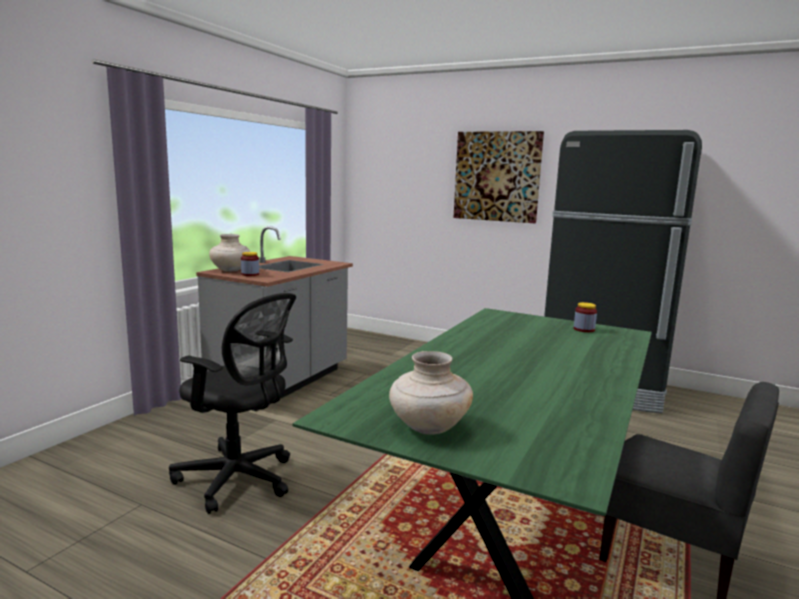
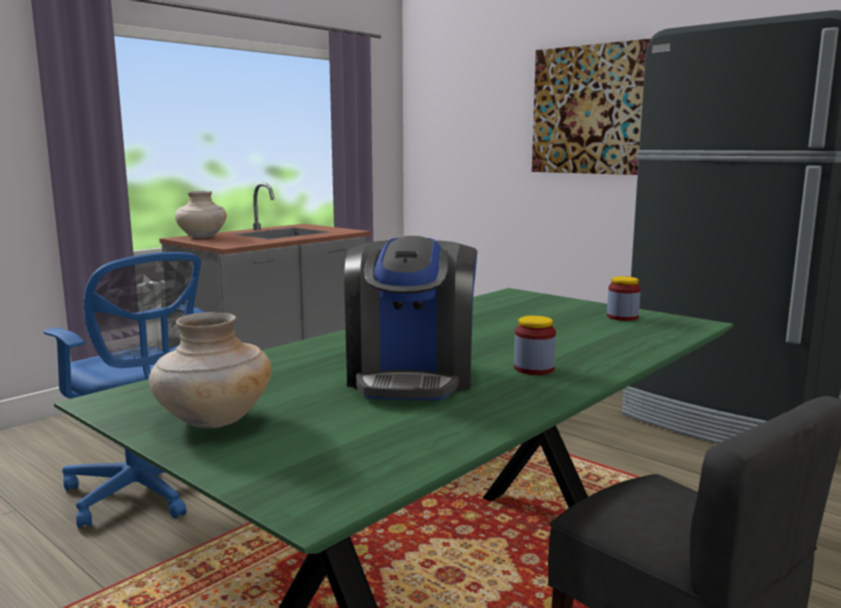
camera: 15 degrees right, 0 degrees up
(239, 480) = (142, 493): black office chair -> blue office chair
(250, 274) = (217, 241): jar -> jar (534, 369)
(512, 383) = (411, 377): none -> coffee machine

